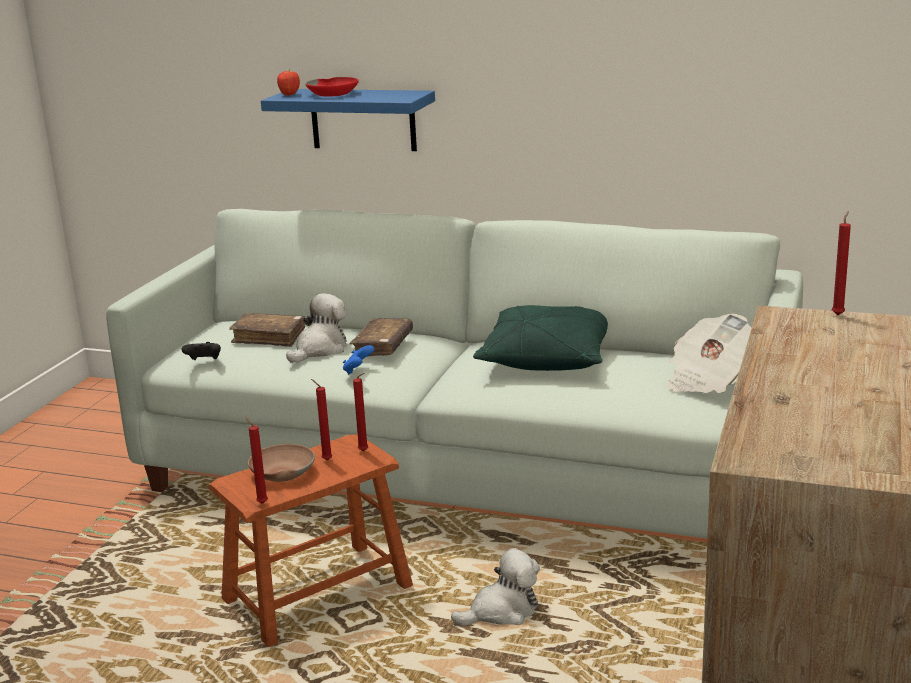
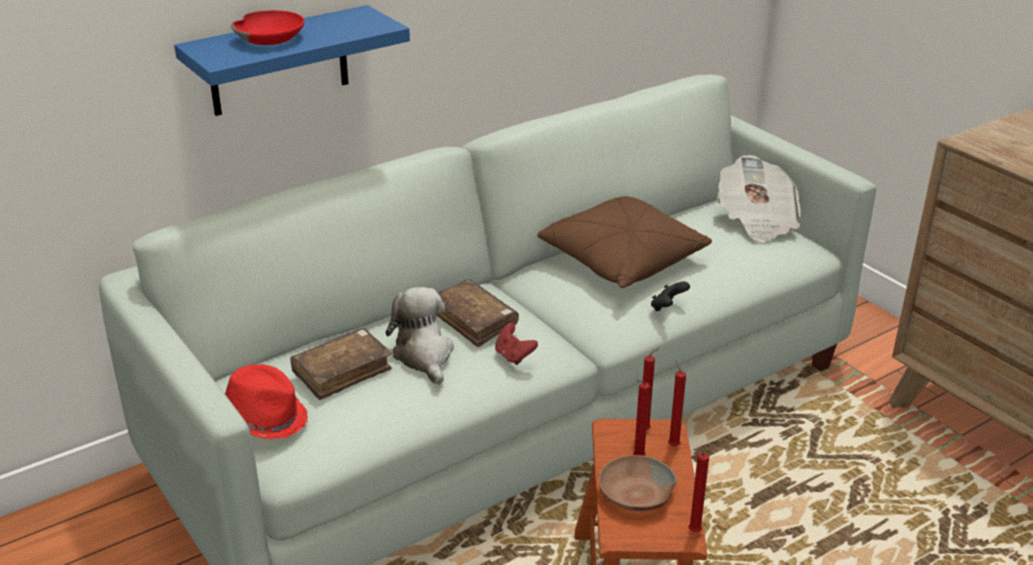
camera: 55 degrees left, 10 degrees up
(198, 339) = (263, 418): none -> red hat
(204, 361) = (342, 437): black game controller -> black game controller (667, 307)
(289, 95) = (218, 54): apple -> none
(358, 370) = (514, 356): blue game controller -> red game controller
(502, 612) = (771, 504): plush toy -> none
(546, 357) = (620, 260): green pillow -> brown pillow
(838, 314) = (989, 128): red candle -> red candle (672, 445)

